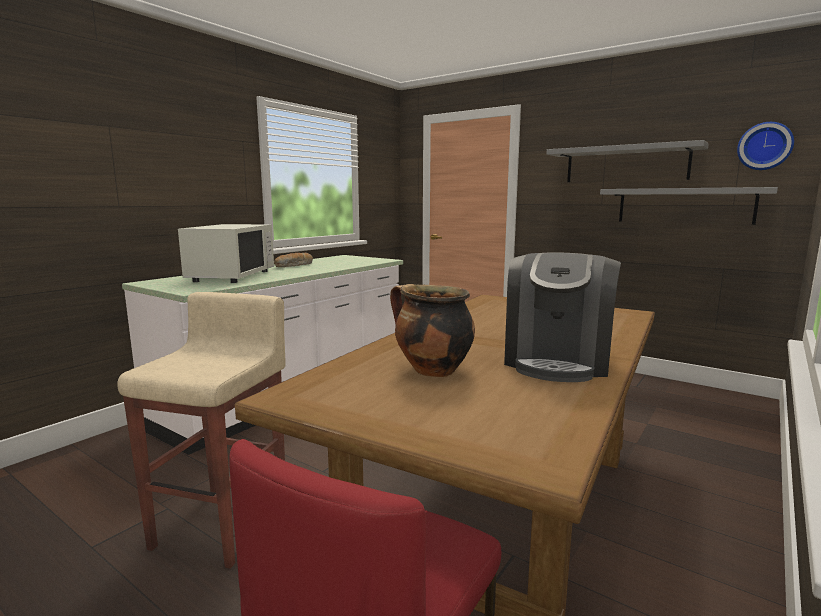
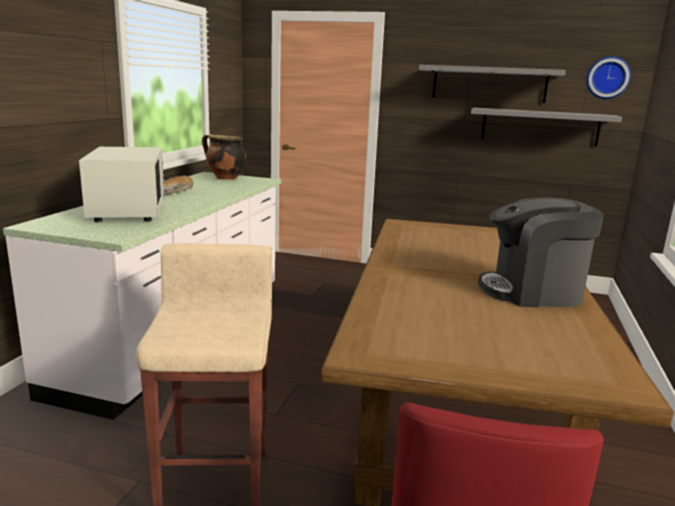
camera: 20 degrees left, 5 degrees up
(431, 371) = (449, 312): cooking pot -> cooking pot (225, 178)
(557, 361) = (533, 291): coffee machine -> coffee machine turned 90 degrees clockwise

